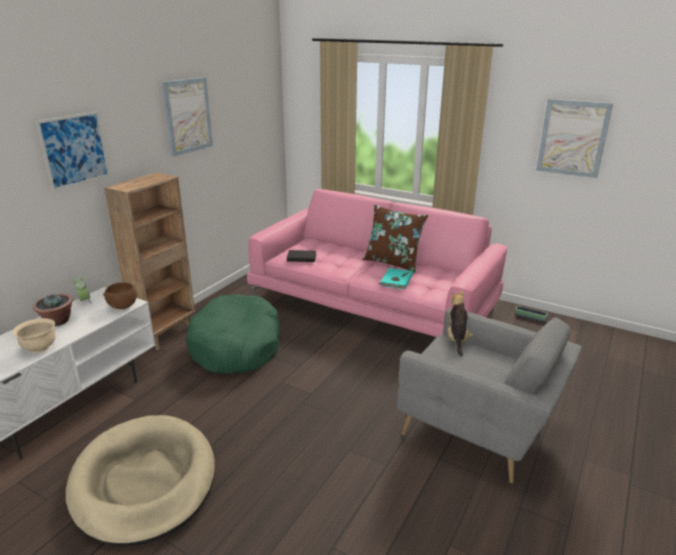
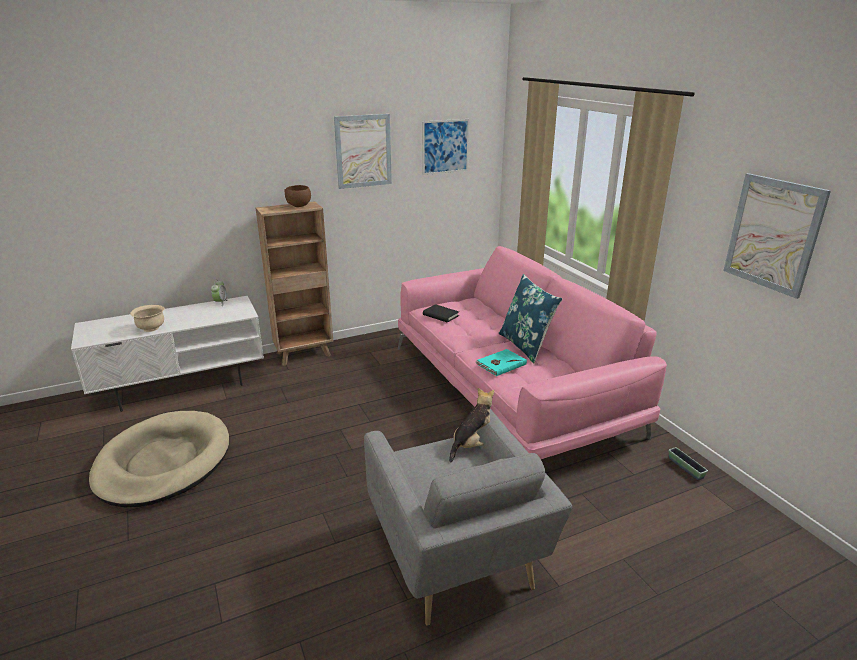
camera: 35 degrees right, 0 degrees up
(57, 321) = (185, 313): potted plant -> none
(75, 150) = (231, 171): picture -> picture (445, 146)
(123, 306) = (237, 314): brown bowl -> brown bowl (299, 205)
(236, 346) = (342, 384): green dog bed -> none
(393, 262) = (526, 346): brown pillow -> blue pillow

